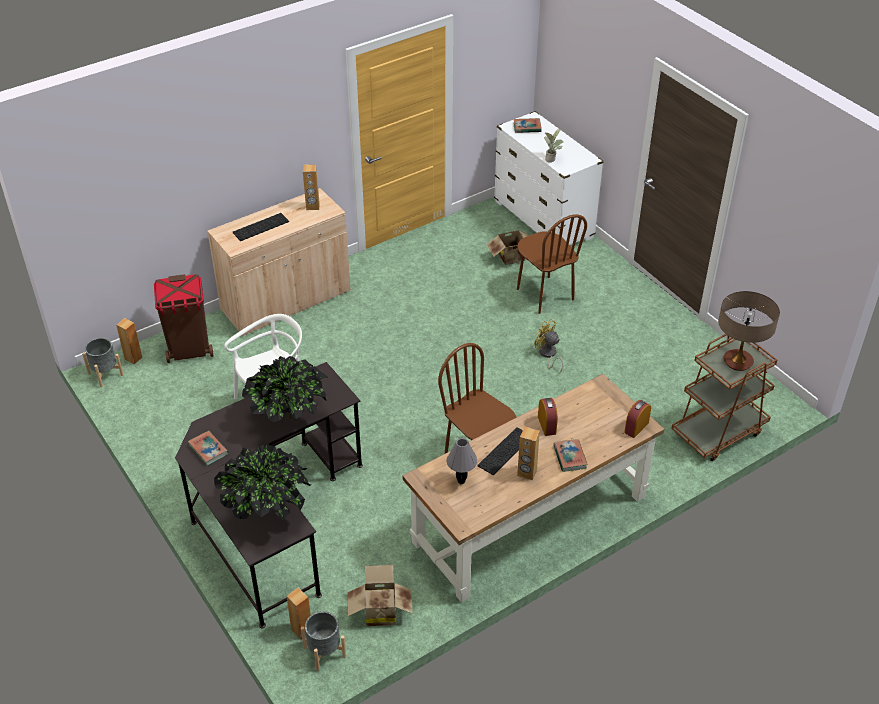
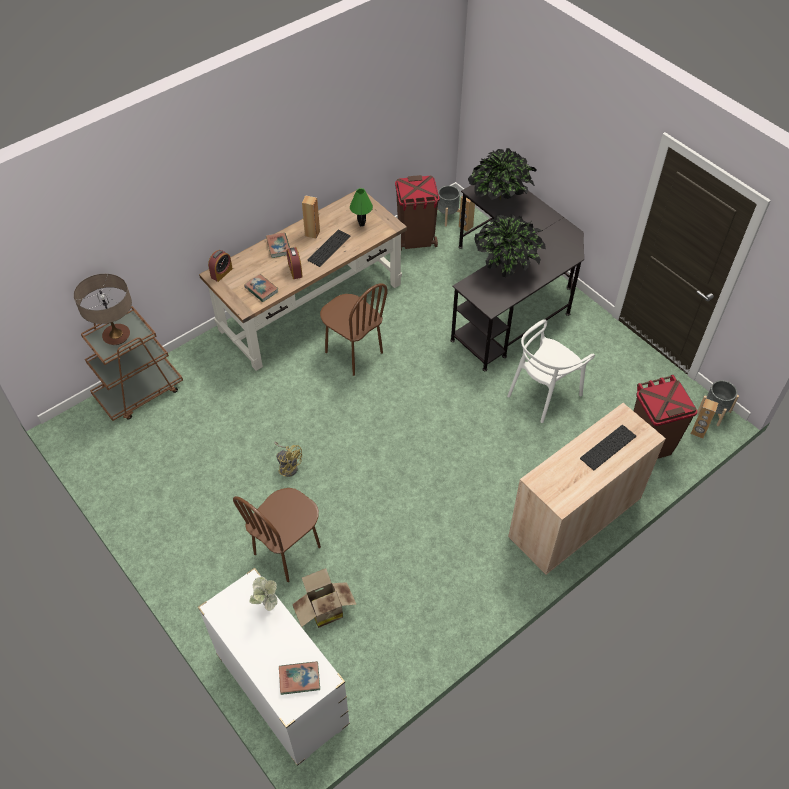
camera: 175 degrees right, 10 degrees up
(208, 449) = (560, 238): book -> book (261, 289)
(312, 206) = (560, 485): brown speaker -> none
(379, 611) = (416, 240): cardboard box -> brown trash can
(461, 481) = (361, 224): grey table lamp -> green table lamp
(544, 294) = (287, 551): brown chair -> brown chair turned 105 degrees counterclockwise

